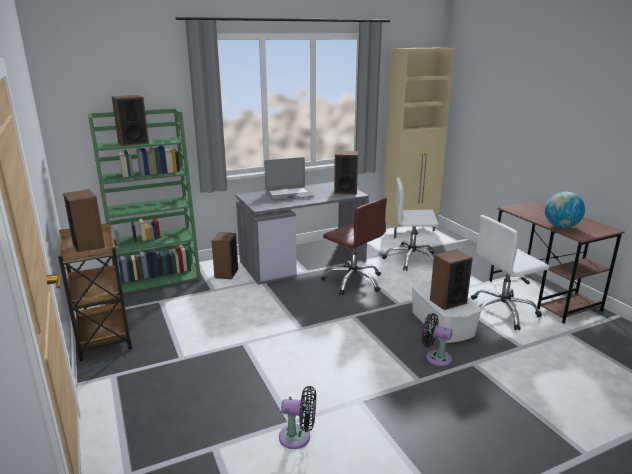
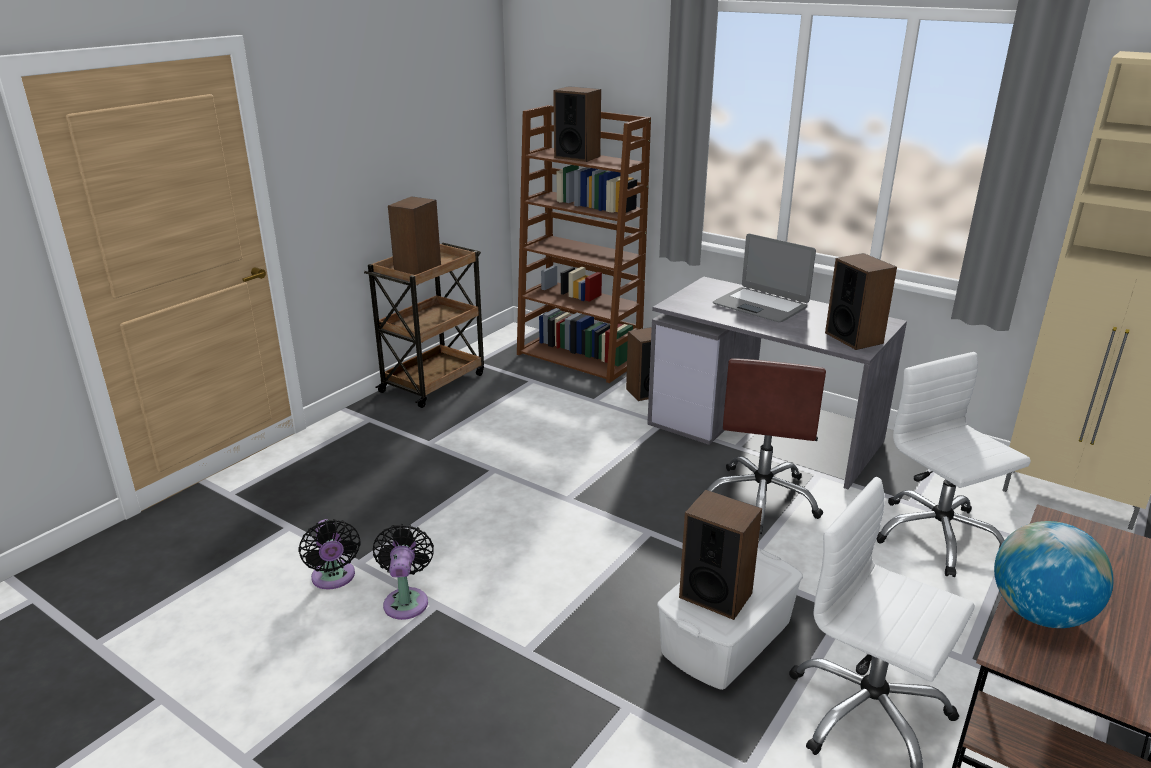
camera: 60 degrees right, 5 degrees up
(158, 278) = (580, 357): green bookcase -> brown bookcase
(435, 357) = (606, 655): black fan -> black fan (406, 600)

